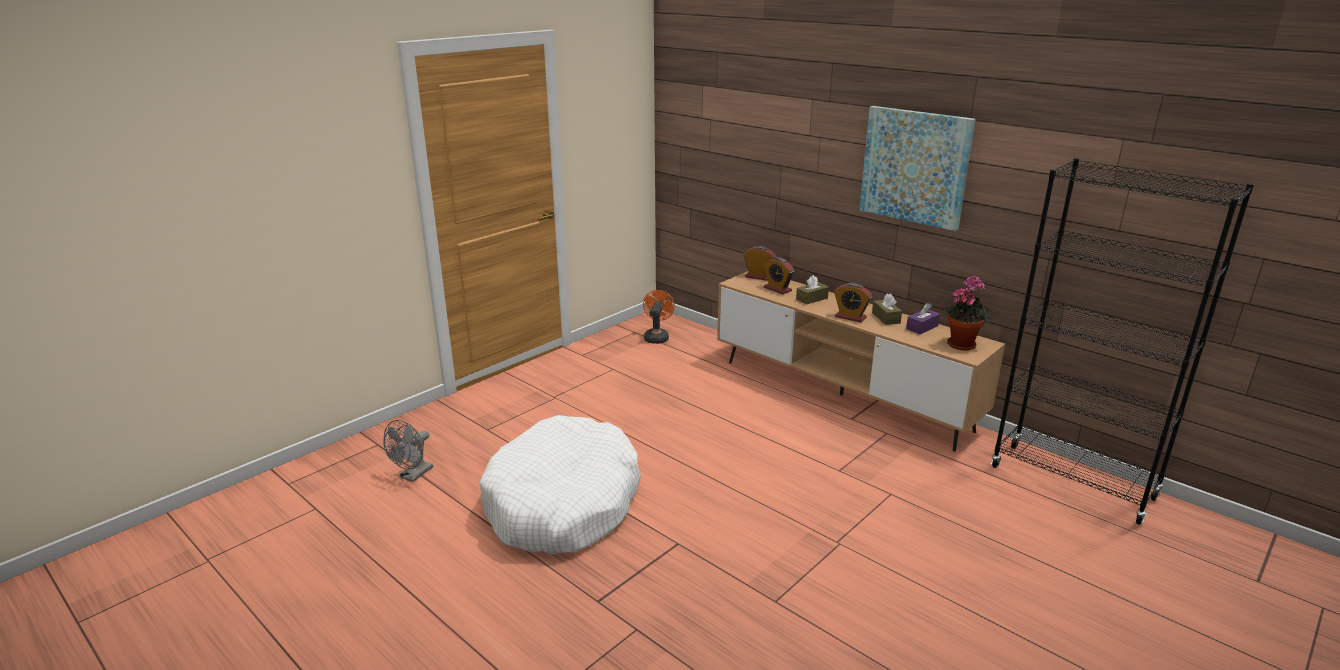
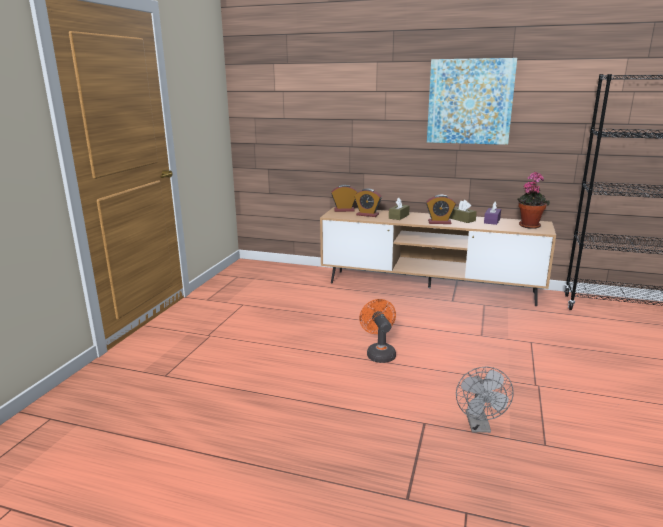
camera: 25 degrees left, 5 degrees down
(413, 475) = (115, 438): grey fan -> grey fan (479, 426)
(563, 503) = (294, 419): white dog bed -> none
(657, 337) = (258, 276): orange fan -> orange fan (379, 353)

